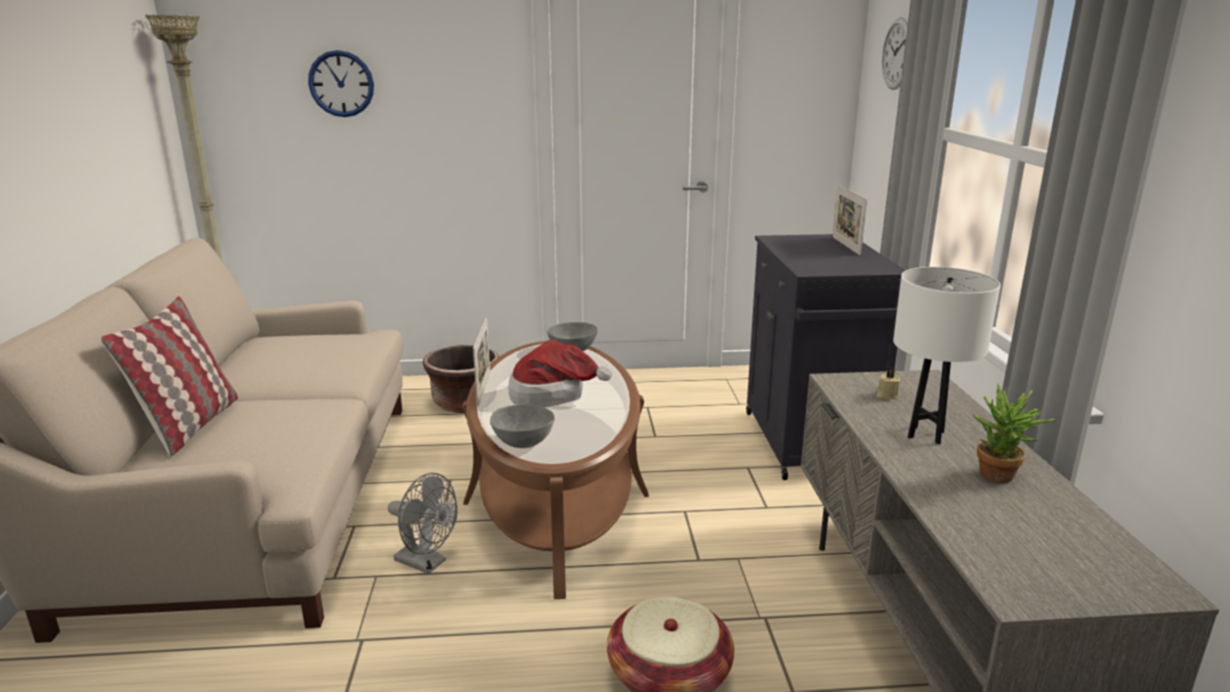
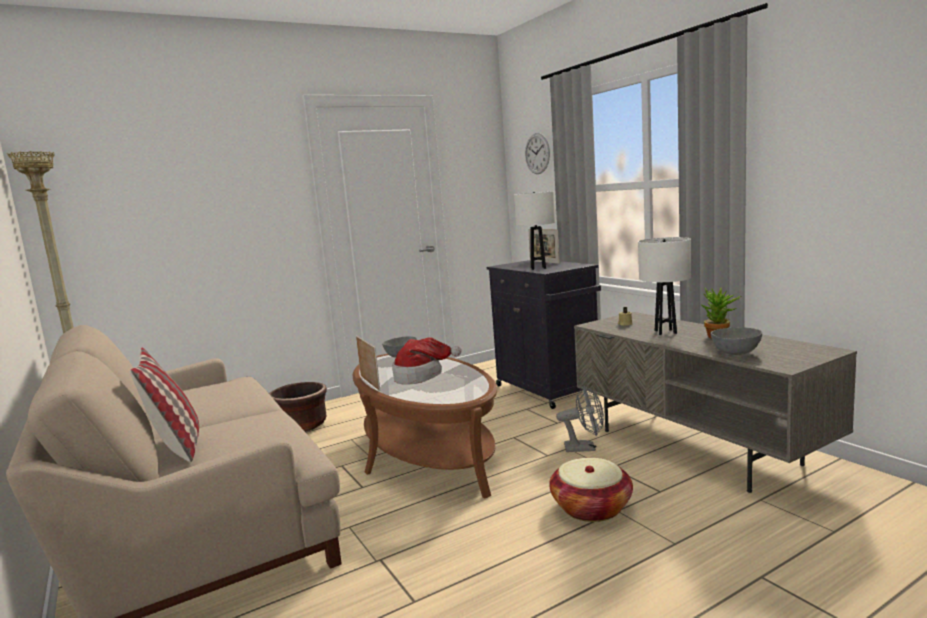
camera: 25 degrees left, 10 degrees down
(341, 84) = (171, 200): wall clock -> none
(426, 563) = (378, 509): grey fan -> grey fan (585, 448)
(523, 443) = (437, 398): grey bowl -> grey bowl (737, 353)
(812, 259) = (538, 268): none -> white table lamp

